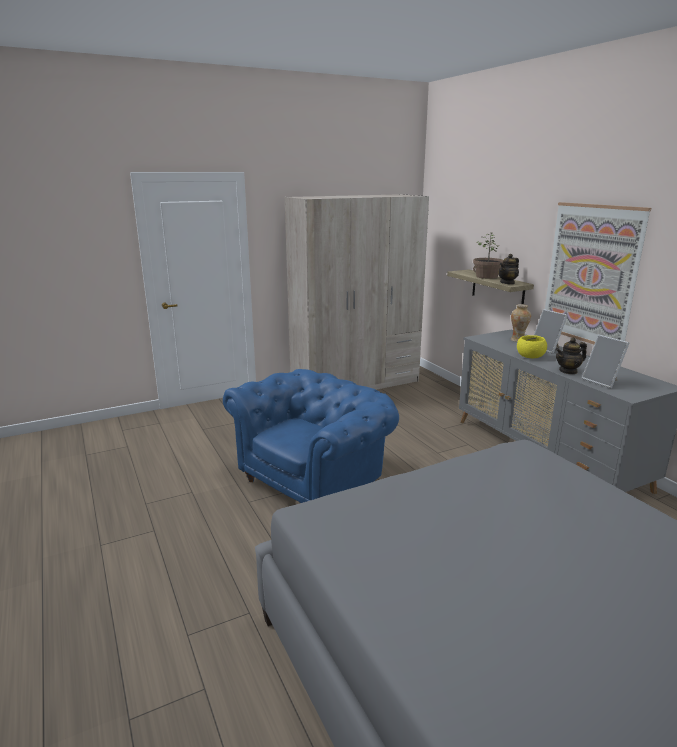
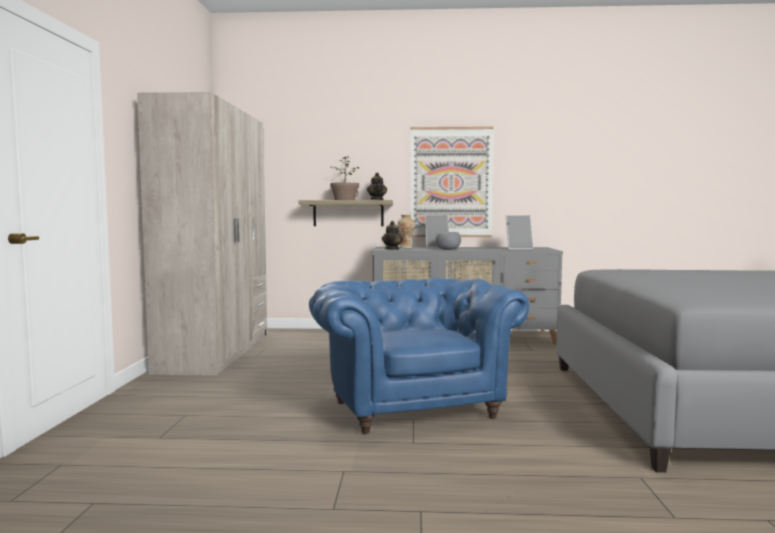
camera: 60 degrees left, 15 degrees down
(530, 356) = (448, 249): yellow bowl -> grey bowl
(568, 371) = (490, 249): teapot -> teapot (392, 249)

